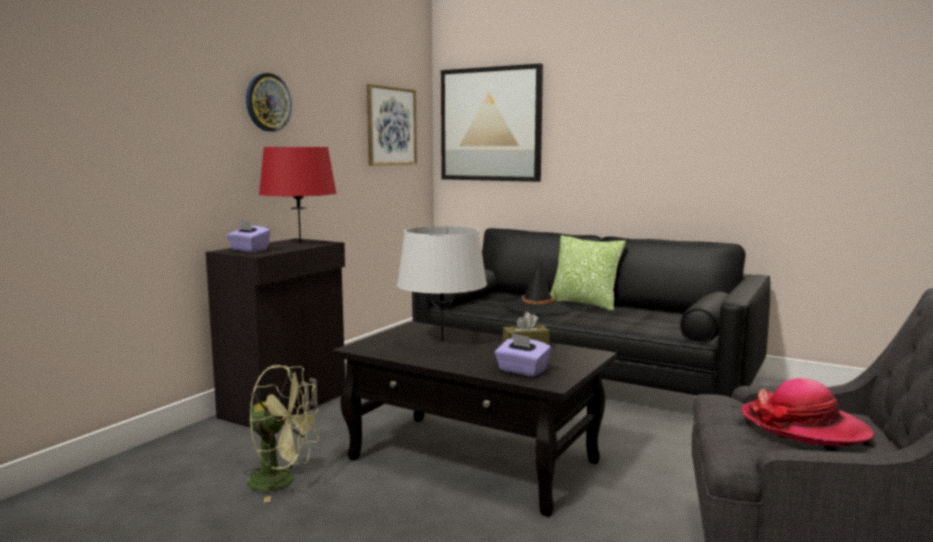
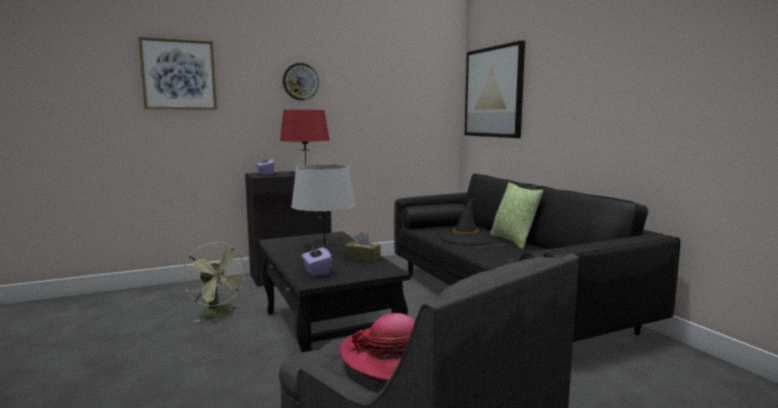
camera: 35 degrees right, 0 degrees up
(391, 126) = (416, 95): picture -> picture (179, 75)

